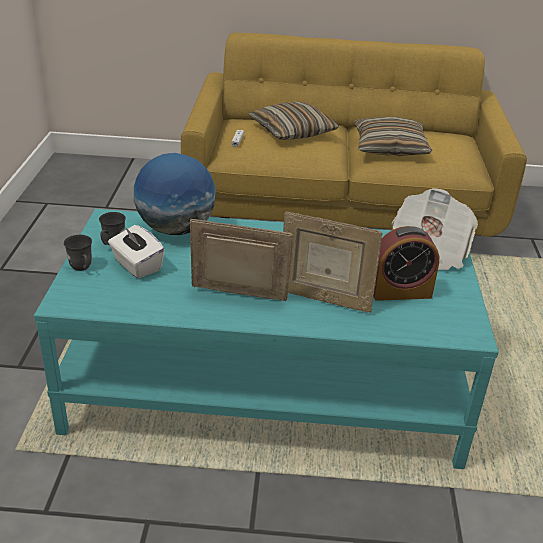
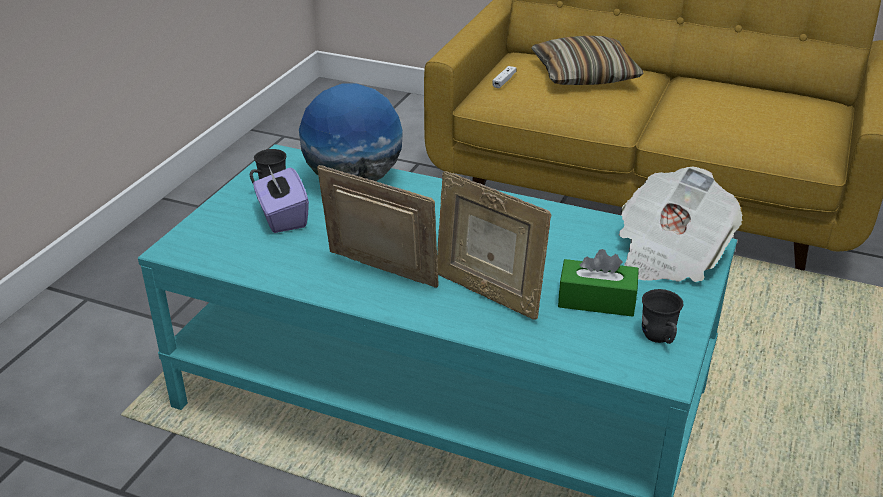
camera: 20 degrees right, 0 degrees up
(82, 268) = (219, 212): grey mug -> grey mug (660, 339)
(137, 265) = (282, 217): white tissue box -> purple tissue box
(389, 147) = (709, 109): pillow -> none
(400, 292) = (596, 300): alarm clock -> green tissue box

